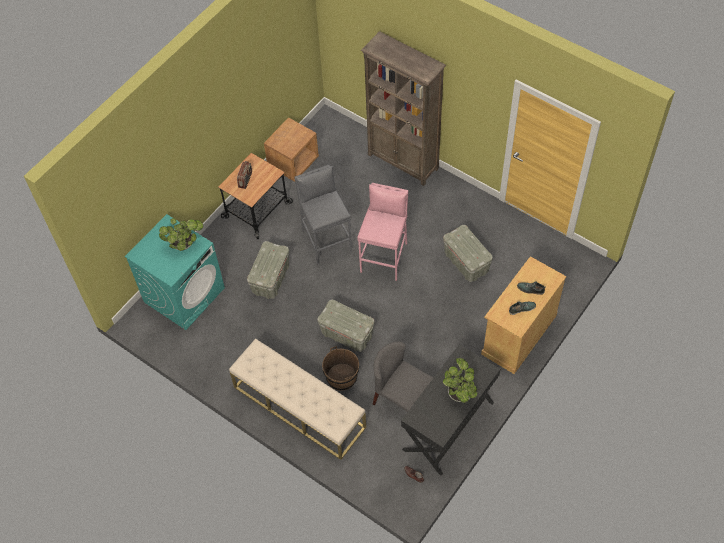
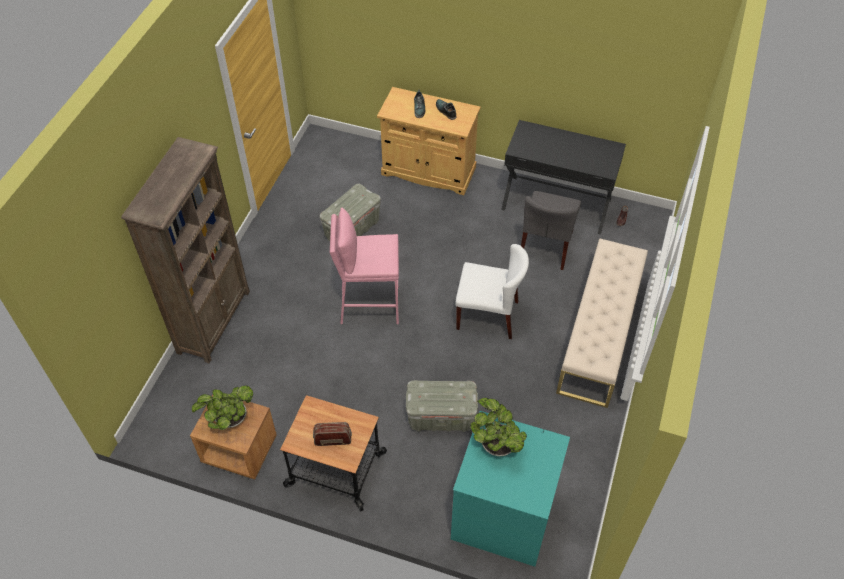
camera: 110 degrees left, 5 degrees down
(326, 240) = (362, 372): grey stool -> none
(341, 377) = (544, 305): brown bucket -> none
(346, 334) = (488, 315): grey storage box -> white chair
(459, 392) = (560, 143): potted plant -> potted plant (229, 420)

